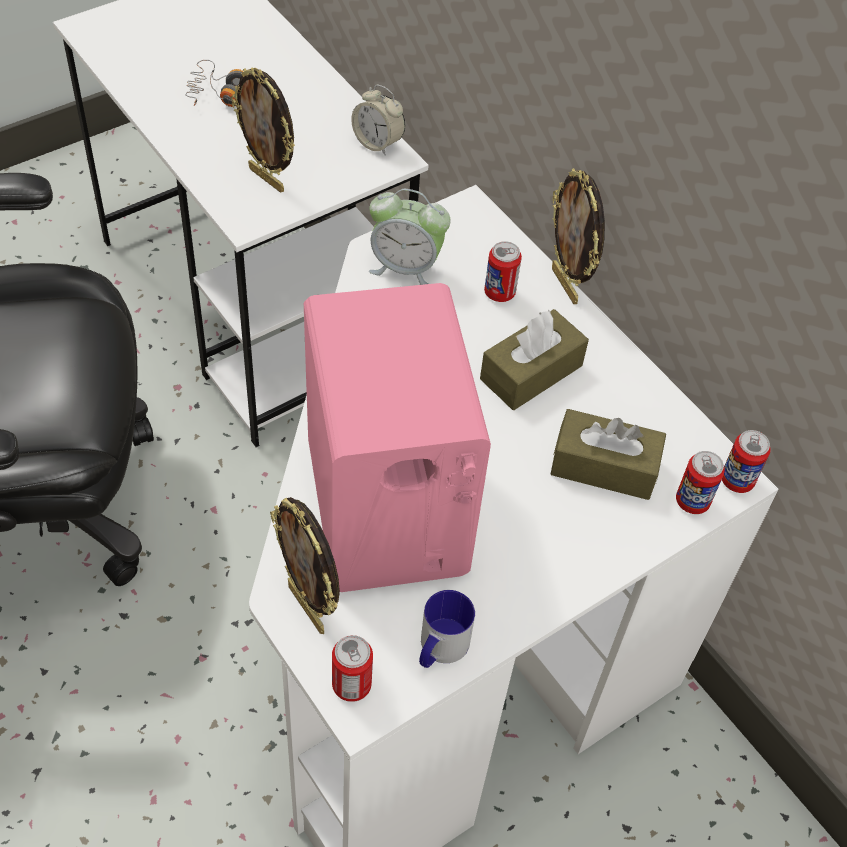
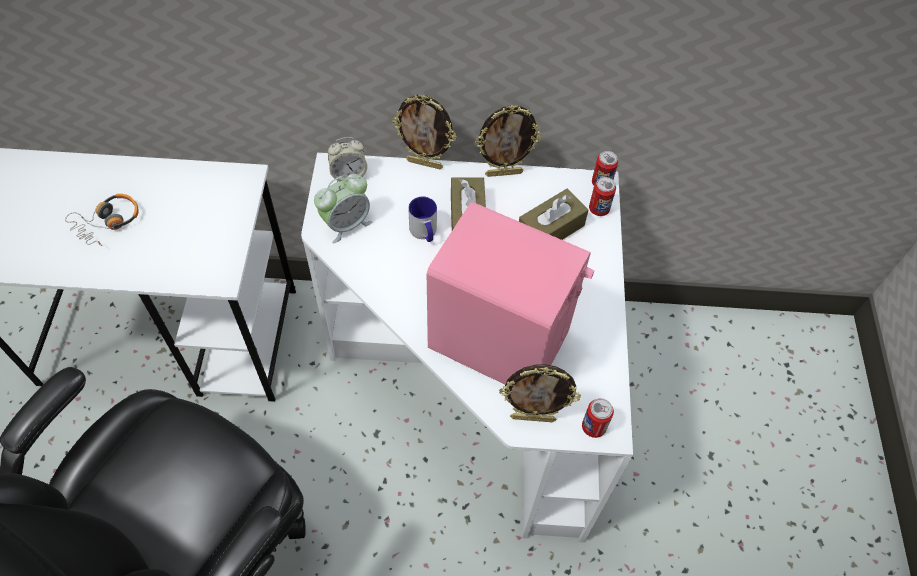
camera: 50 degrees left, 5 degrees up
(268, 179) = (199, 247): picture frame -> picture frame (504, 173)
(377, 143) = (226, 176): alarm clock -> alarm clock (349, 174)
(439, 649) = (601, 373): mug -> mug (424, 232)
(499, 293) = (403, 195): can -> none

